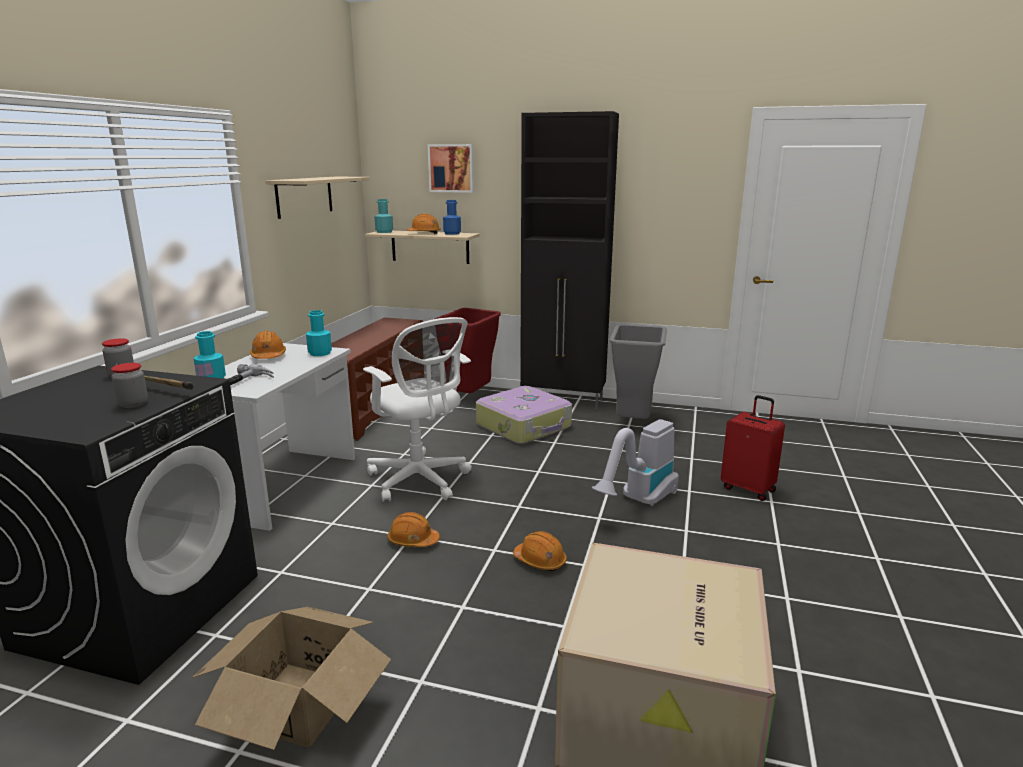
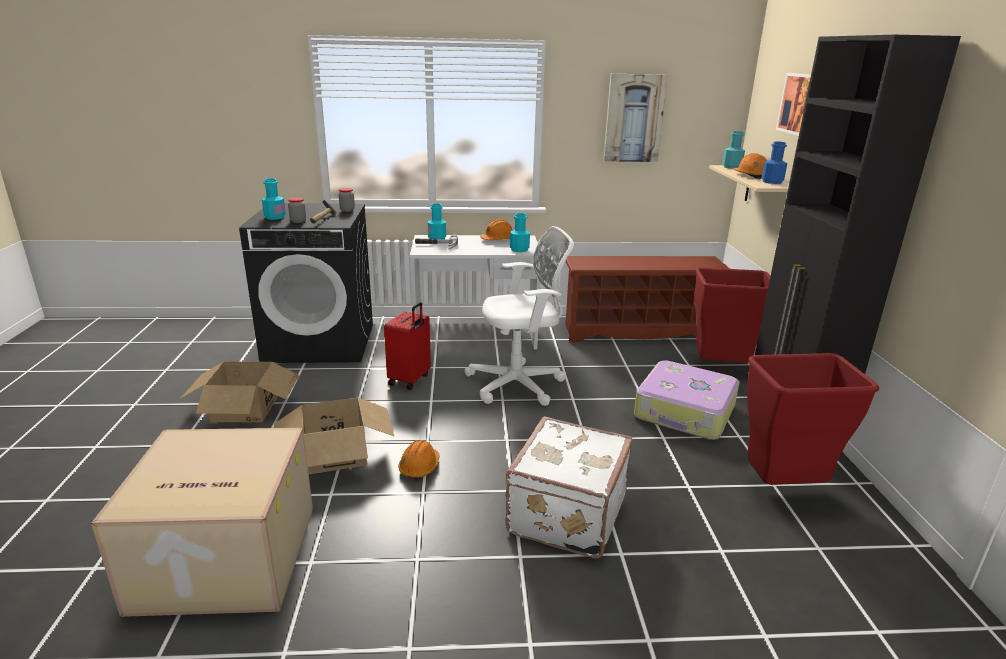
camera: 70 degrees right, 5 degrees up
(68, 418) = (275, 217): none -> turquoise bottle
(304, 196) = (634, 118): beige shelf -> picture
(413, 541) = (425, 403): orange hard hat -> none
(420, 481) = (520, 384): white office chair -> white office chair turned 135 degrees counterclockwise
(483, 617) = (335, 453): none -> cardboard box
(632, 423) = (783, 487): grey trash can -> red trash can
(638, 501) = (564, 514): vacuum cleaner -> white suitcase
(748, 489) = (670, 614): red suitcase -> red suitcase (410, 380)

